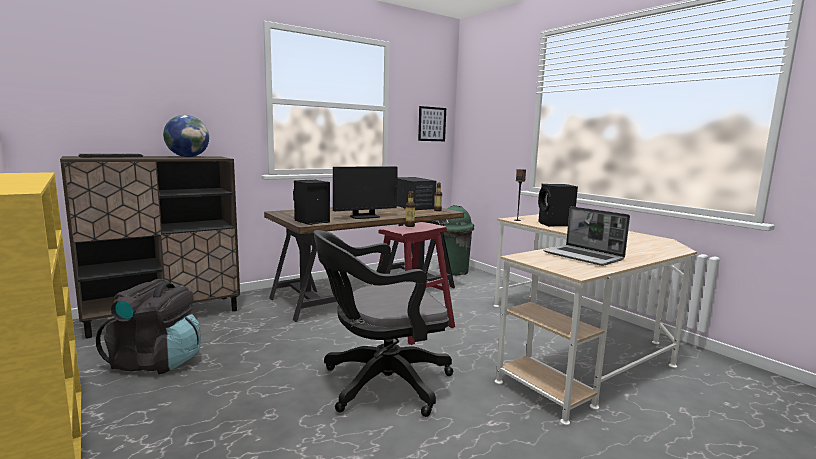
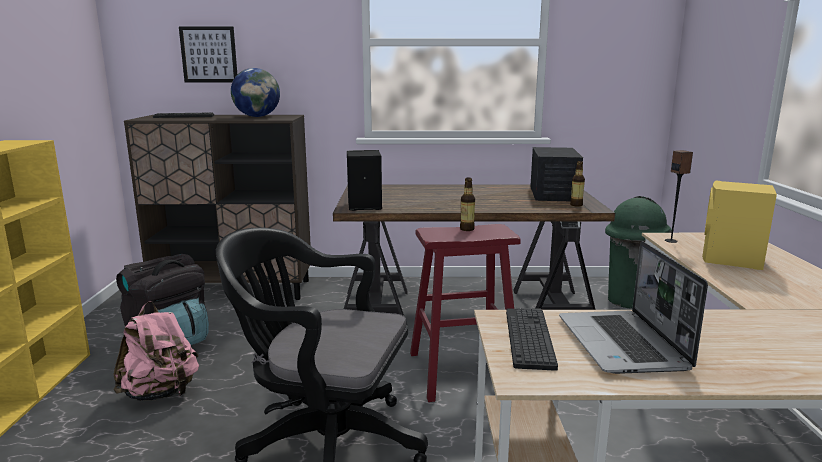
camera: 35 degrees right, 5 degrees up
(206, 395) = (161, 393): none -> pink backpack
(364, 216) = (445, 205): monitor -> none
(432, 124) = (629, 62): picture -> picture (209, 54)
(548, 261) = (529, 338): none -> keyboard
(555, 224) = (731, 260): black speaker -> yellow speaker

